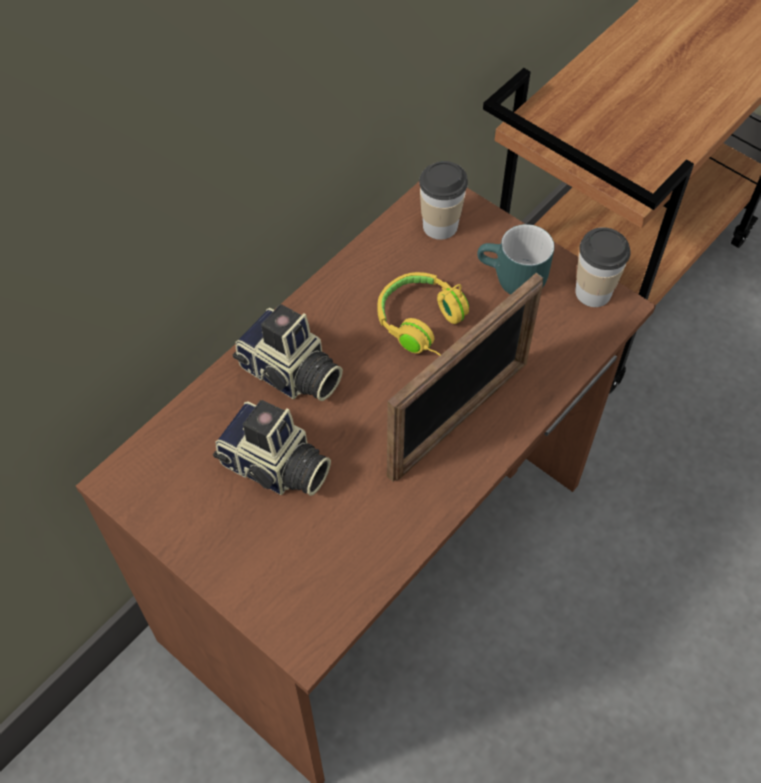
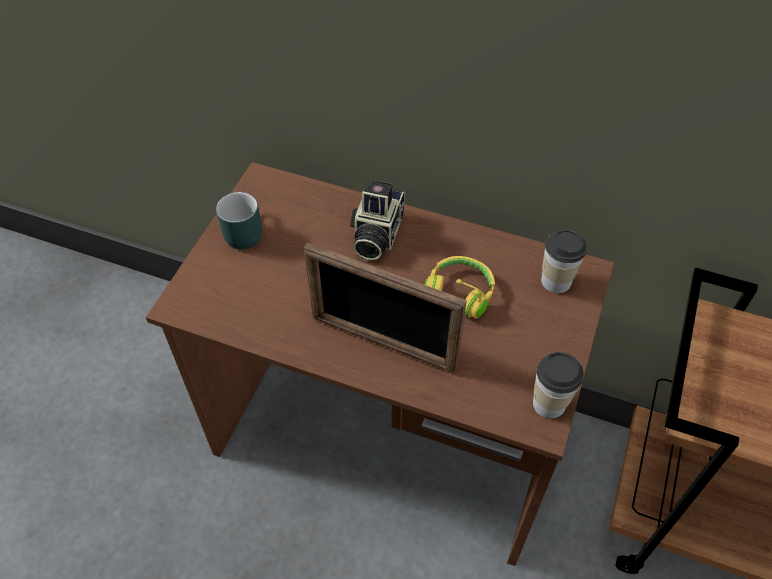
camera: 70 degrees right, 5 degrees down
(275, 468) = (298, 250): camera -> none
(512, 281) = (528, 343): turquoise mug -> turquoise mug (241, 231)

